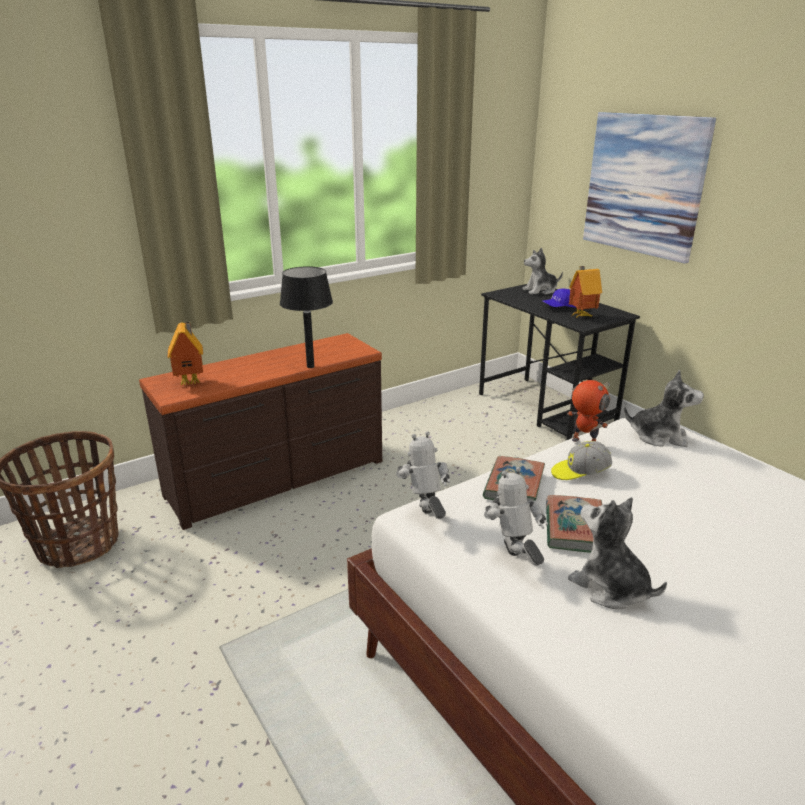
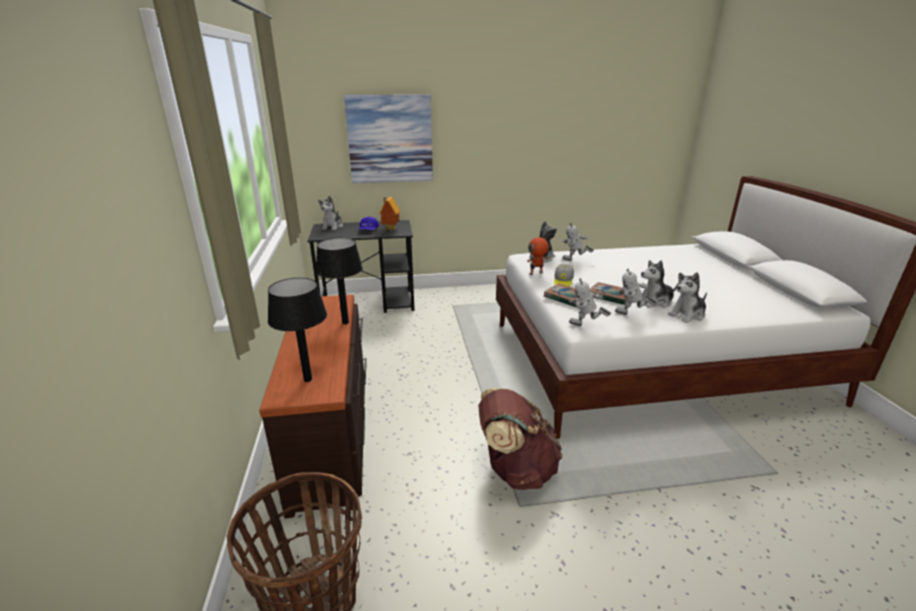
camera: 65 degrees left, 0 degrees up
(191, 382) = (308, 379): toy house -> black table lamp
(284, 628) = (515, 469): none -> brown backpack
(588, 639) = (687, 315): none -> plush toy
(687, 467) = (574, 261): none -> toy robot

